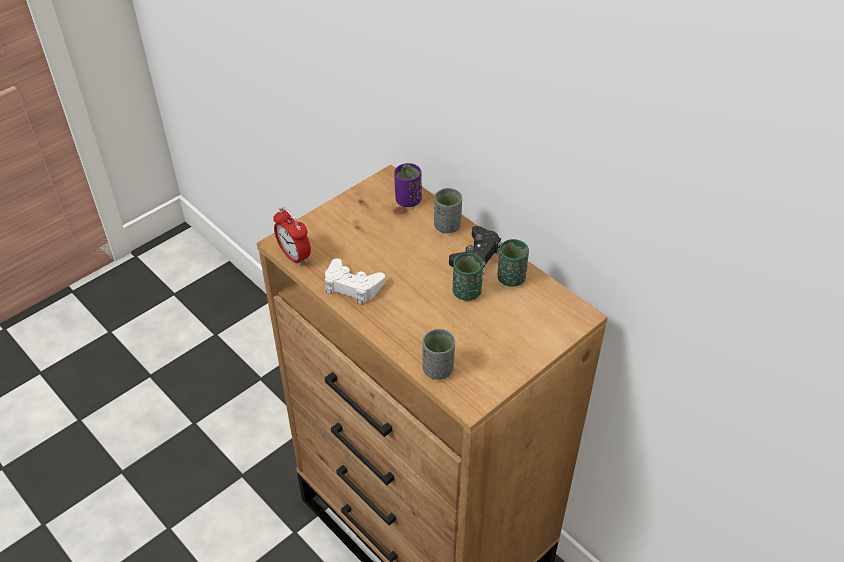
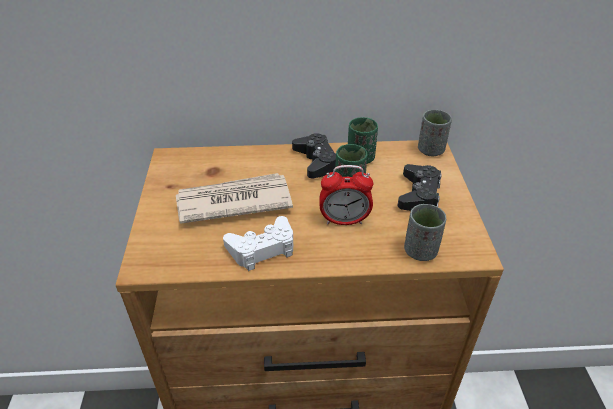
camera: 50 degrees left, 5 degrees down
(294, 256) = (173, 266): alarm clock -> alarm clock (344, 220)
(380, 242) = (232, 201): none -> newspaper
(408, 200) = (209, 161): purple cup -> none
(447, 226) = (265, 158): grey cup -> grey cup (430, 150)
(504, 337) = (419, 194): none -> black game controller

